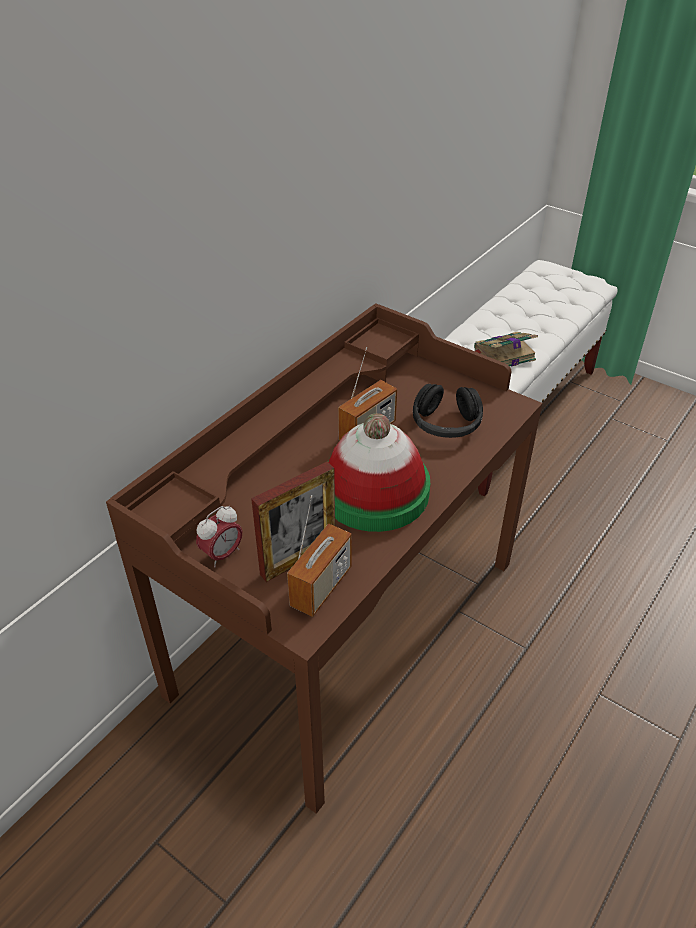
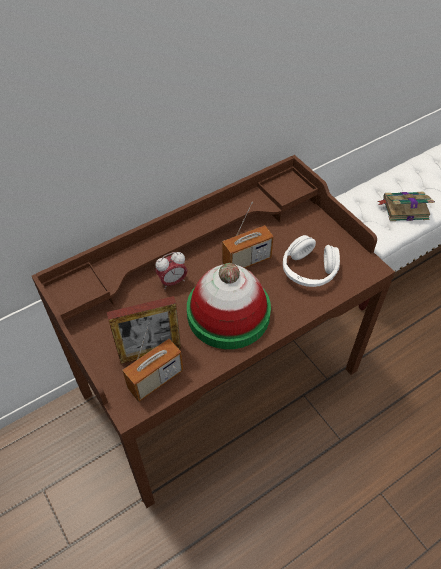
camera: 20 degrees right, 10 degrees up
(222, 554) = (101, 333): alarm clock -> alarm clock (172, 282)
(446, 424) = (309, 270): black headphones -> white headphones

